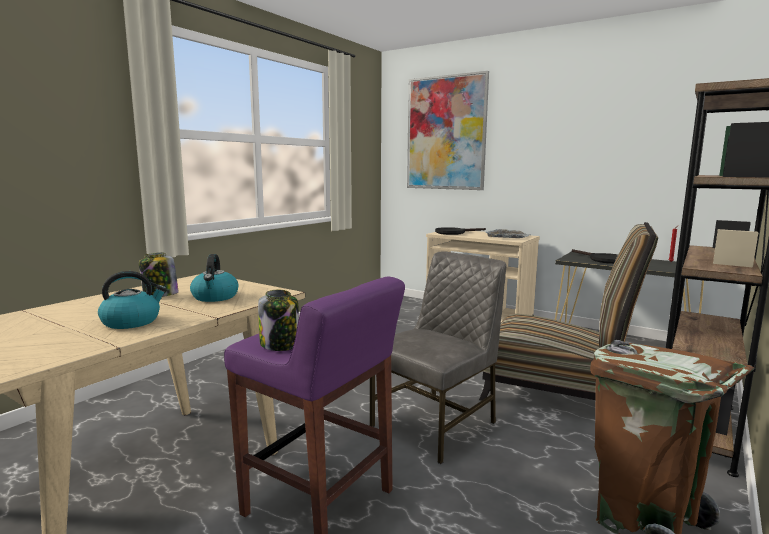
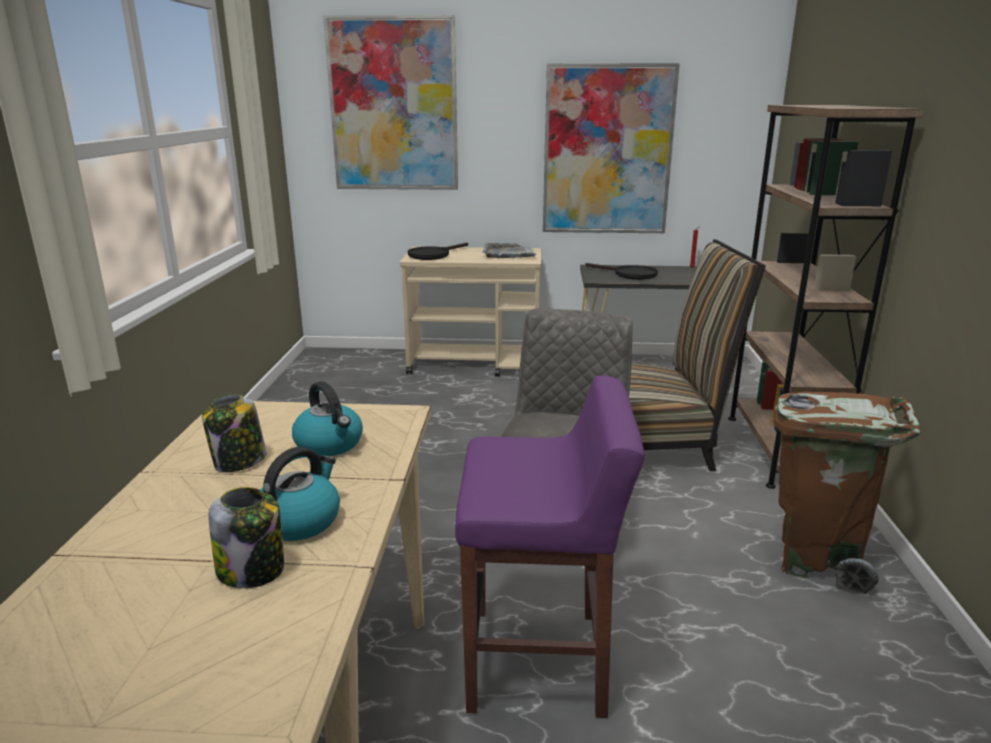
camera: 30 degrees left, 10 degrees up
(280, 344) = (524, 495): jar -> jar (252, 570)
(598, 162) = (607, 151): none -> picture

